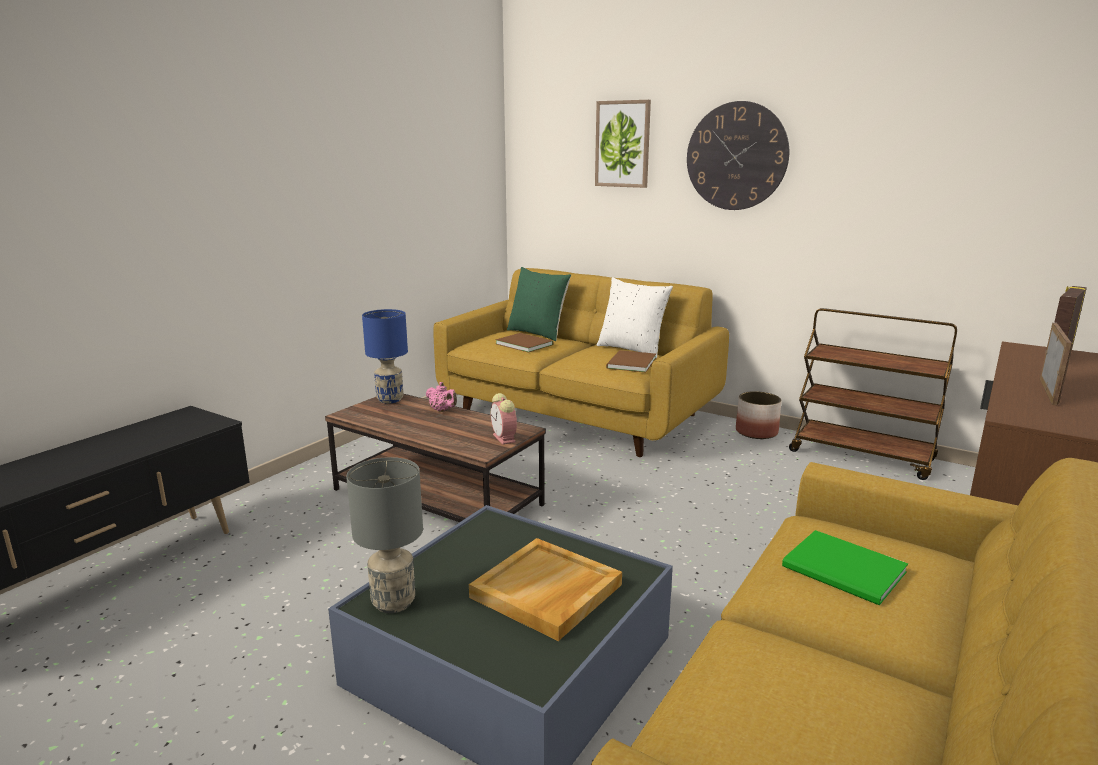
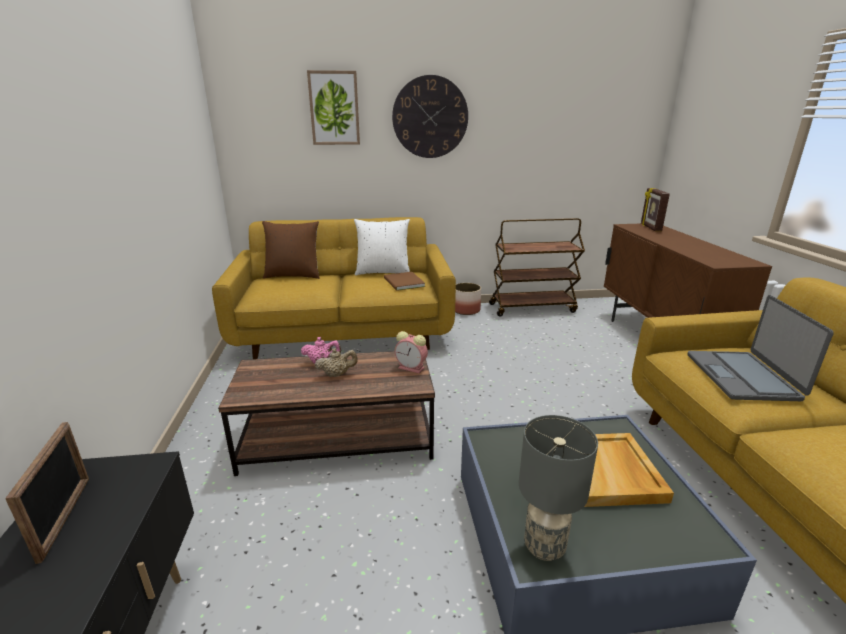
camera: 40 degrees left, 5 degrees up
(389, 399) = (256, 369): blue table lamp -> none
(437, 423) = (337, 374): none -> beige teapot
(524, 344) = (300, 286): brown book -> none
(538, 333) = (293, 275): green pillow -> brown pillow
(846, 572) = (743, 376): green book -> laptop
(1048, 391) = (692, 246): picture frame -> picture frame (65, 517)

